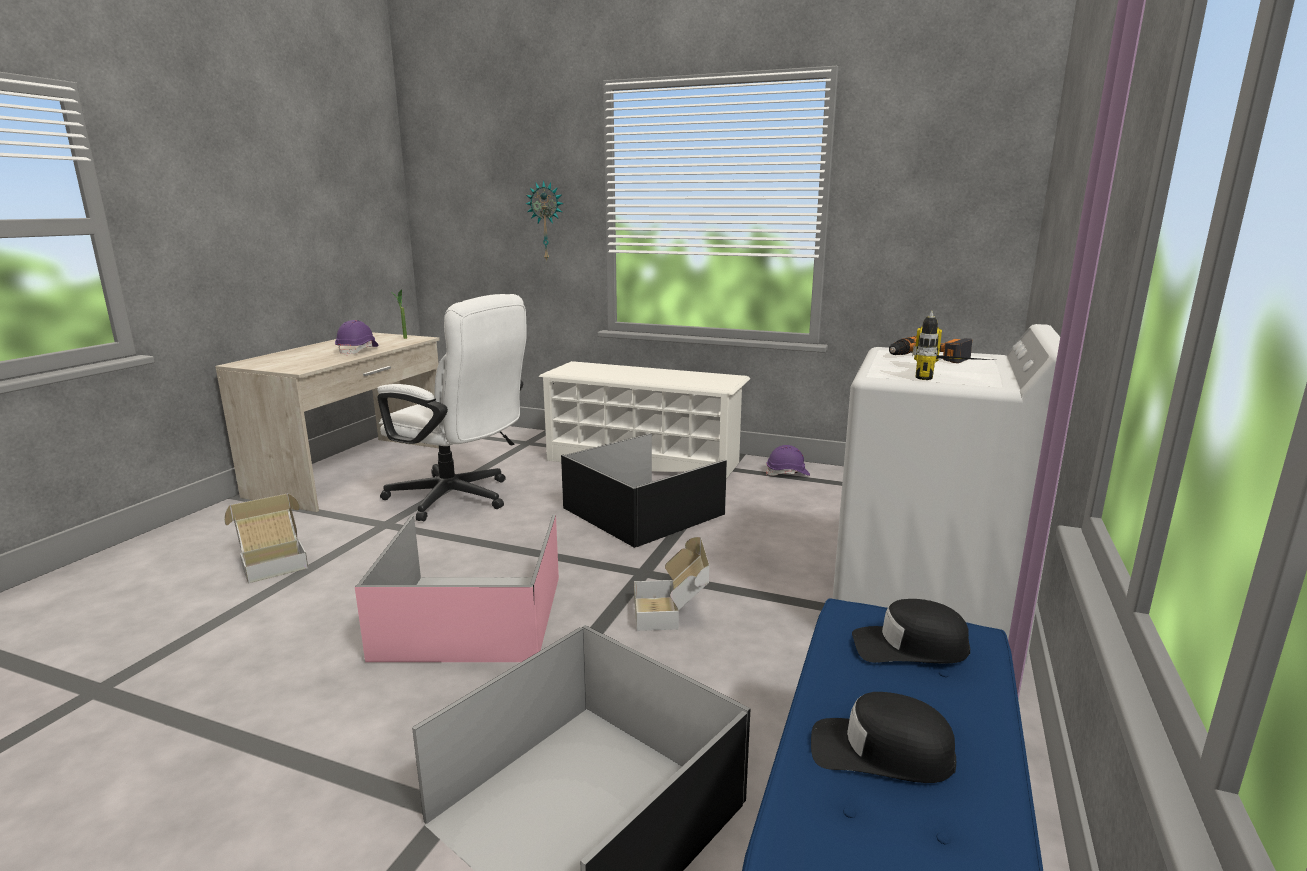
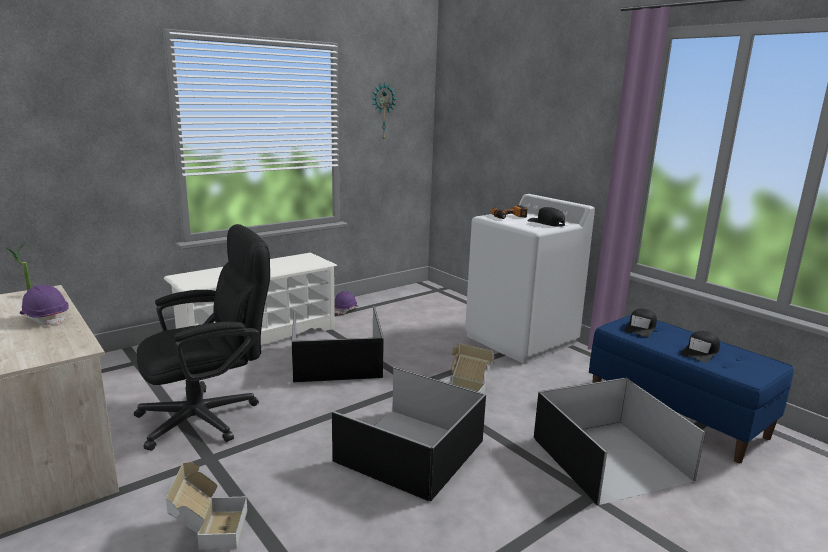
camera: 60 degrees left, 0 degrees up
(459, 499) = (210, 416): white office chair -> black office chair
(474, 616) = (410, 450): pink storage box -> black storage box
(546, 221) = (110, 152): wall clock -> wall clock (382, 111)
(951, 375) = (546, 223): power drill -> black cap

